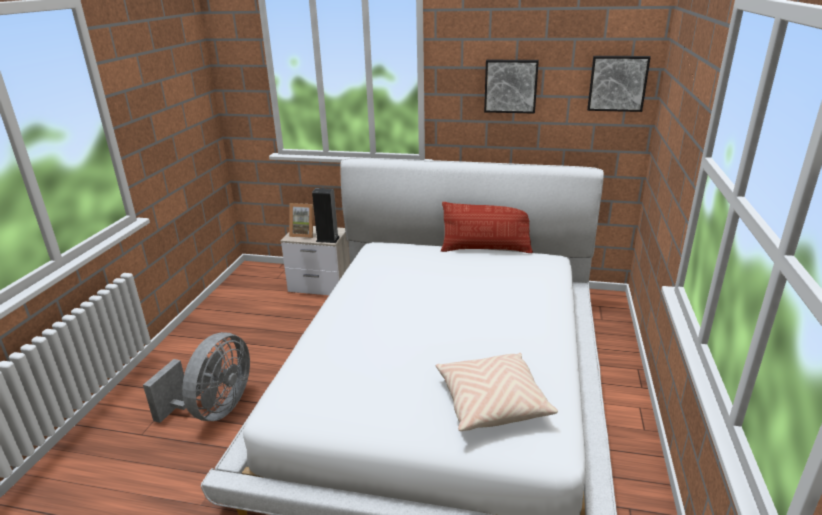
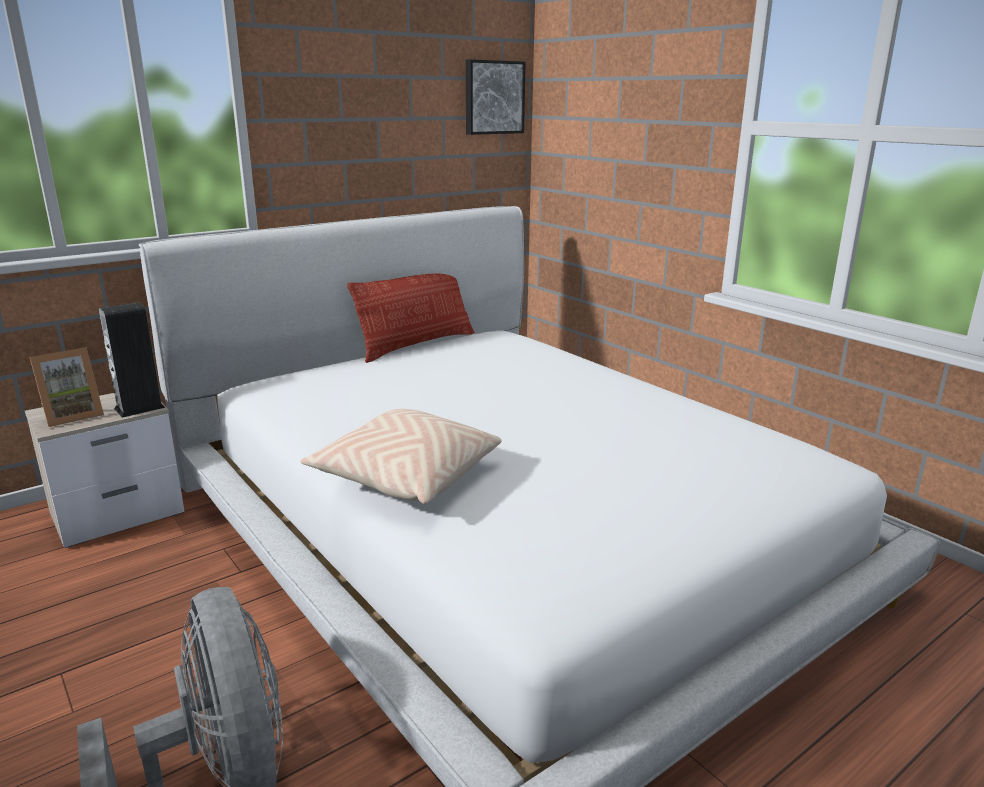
camera: 50 degrees left, 5 degrees down
(491, 403) = (731, 458): beige pillow -> beige pillow (405, 477)
(510, 86) = (373, 103): picture -> none

